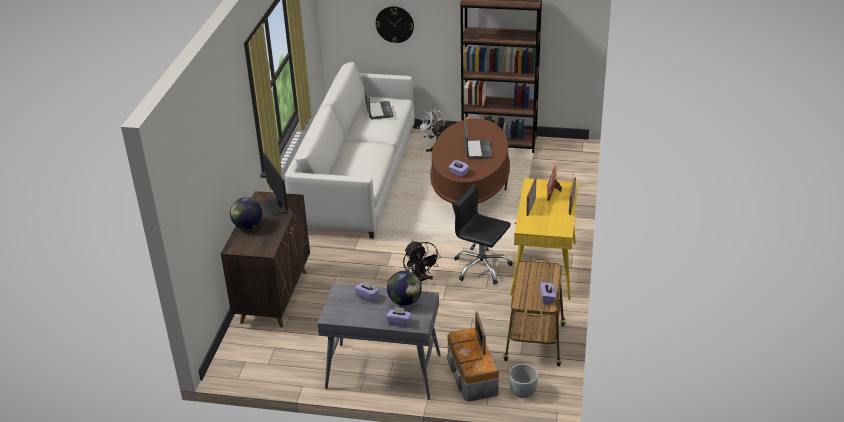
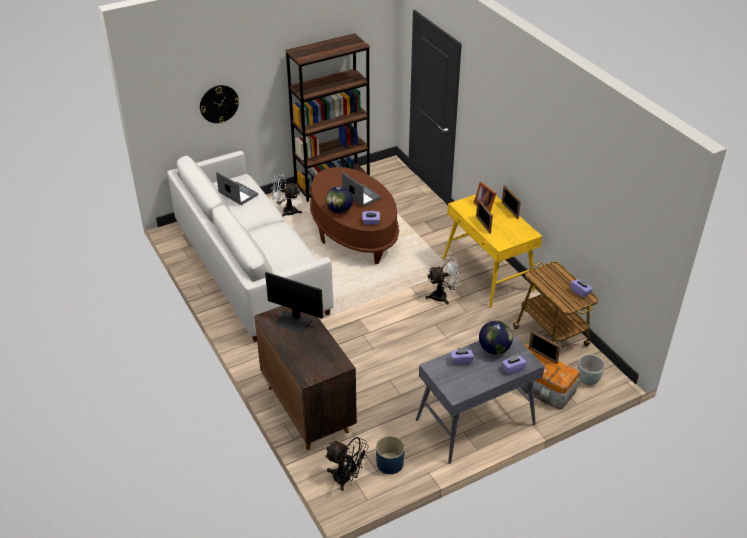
camera: 40 degrees left, 5 degrees up
(248, 226) = (294, 351): globe -> globe (339, 211)
(283, 364) = (389, 463): none -> blue planter
(420, 280) = (410, 331): black fan -> black fan (346, 479)
(481, 267) = (443, 296): black office chair -> white fan

